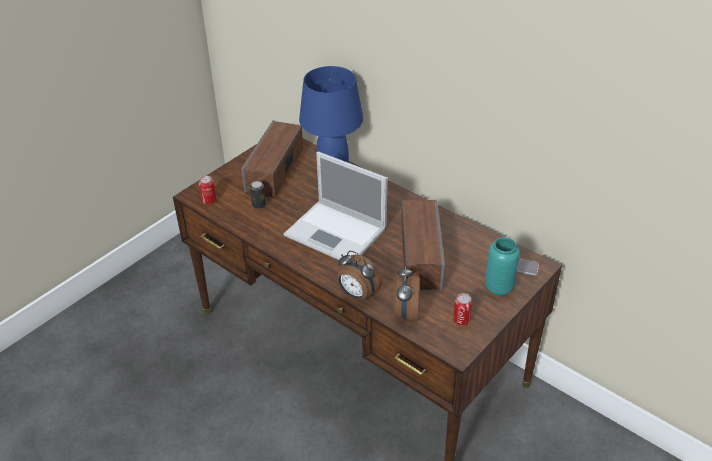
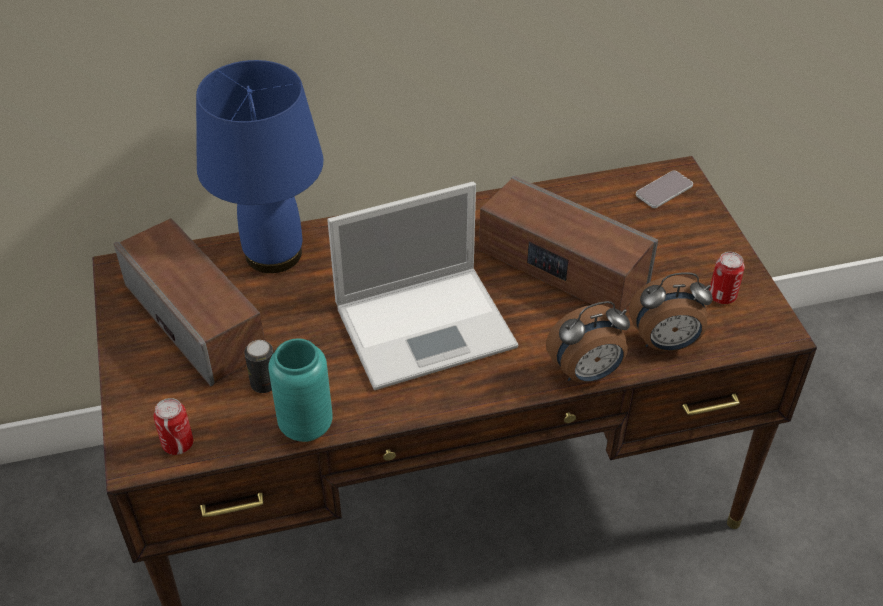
camera: 55 degrees left, 5 degrees up
(405, 313) = (665, 343): alarm clock -> alarm clock turned 45 degrees counterclockwise
(498, 287) = (688, 229): turquoise vase -> turquoise vase (306, 425)

